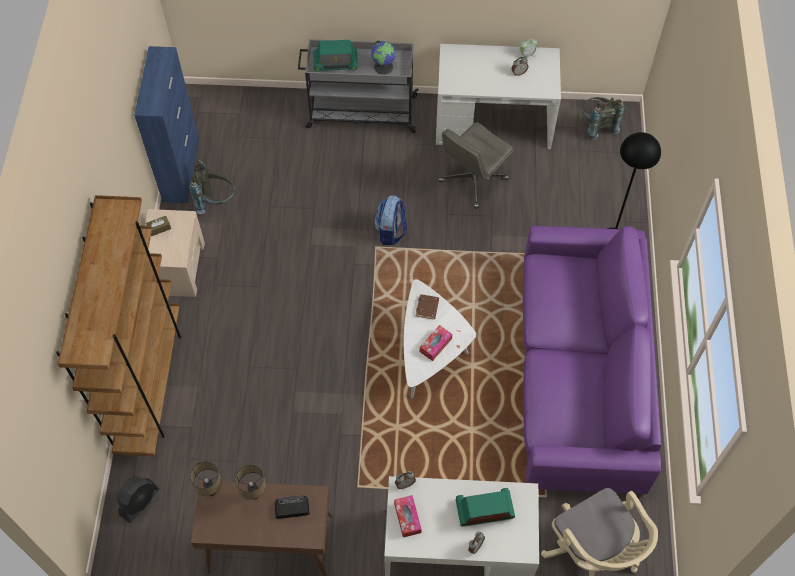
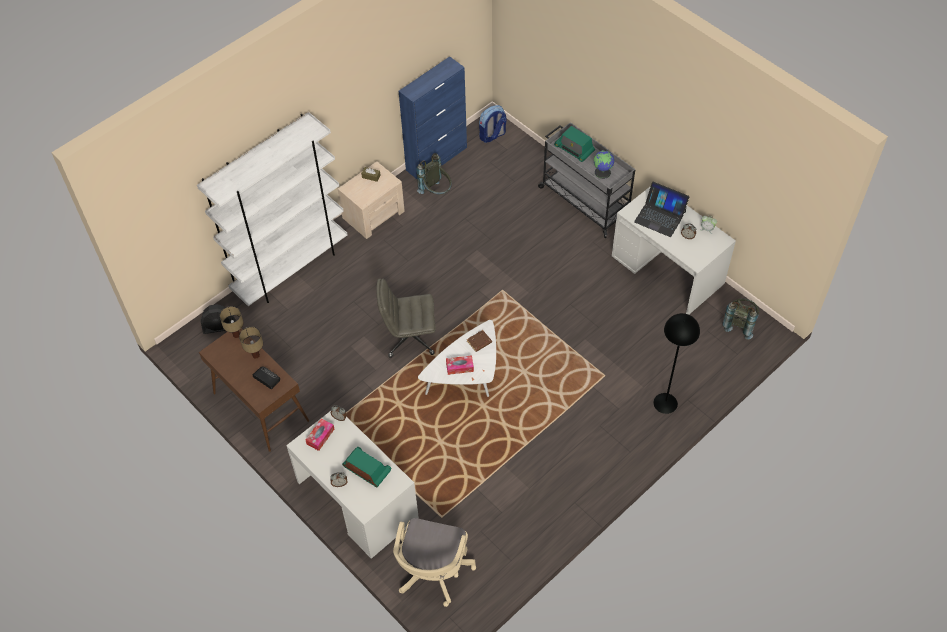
camera: 45 degrees right, 5 degrees down
(150, 384) = (291, 268): brown bookcase -> white bookcase
(391, 232) = (522, 288): backpack -> backpack (492, 135)
(473, 180) = (611, 296): grey office chair -> grey office chair (409, 338)
(478, 71) = (660, 216): none -> laptop
(579, 370) = (547, 464): purple sofa -> none

